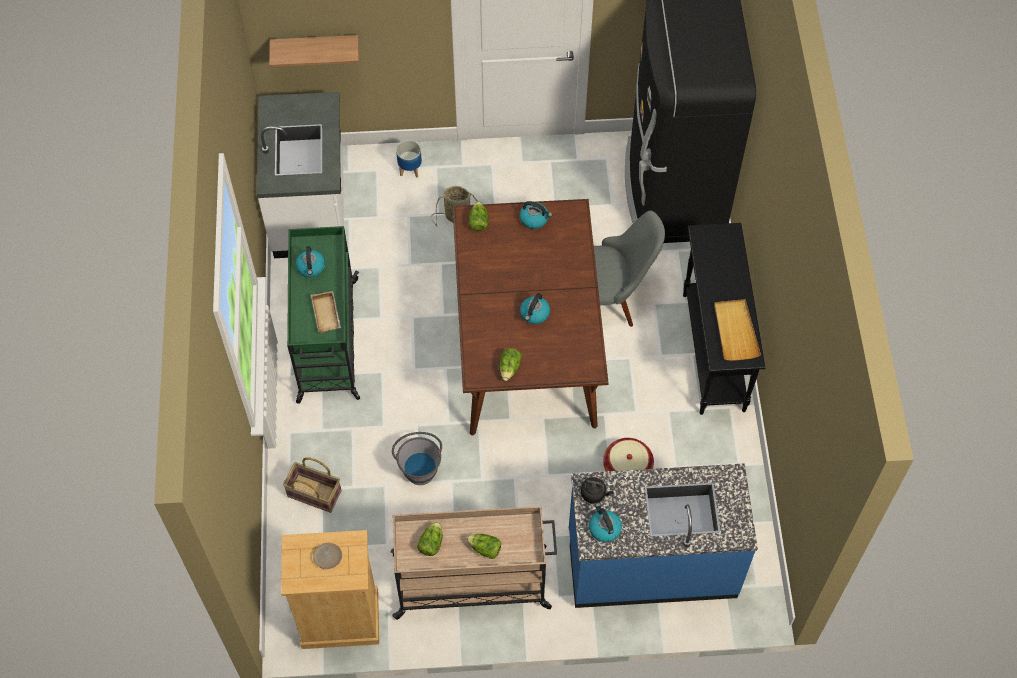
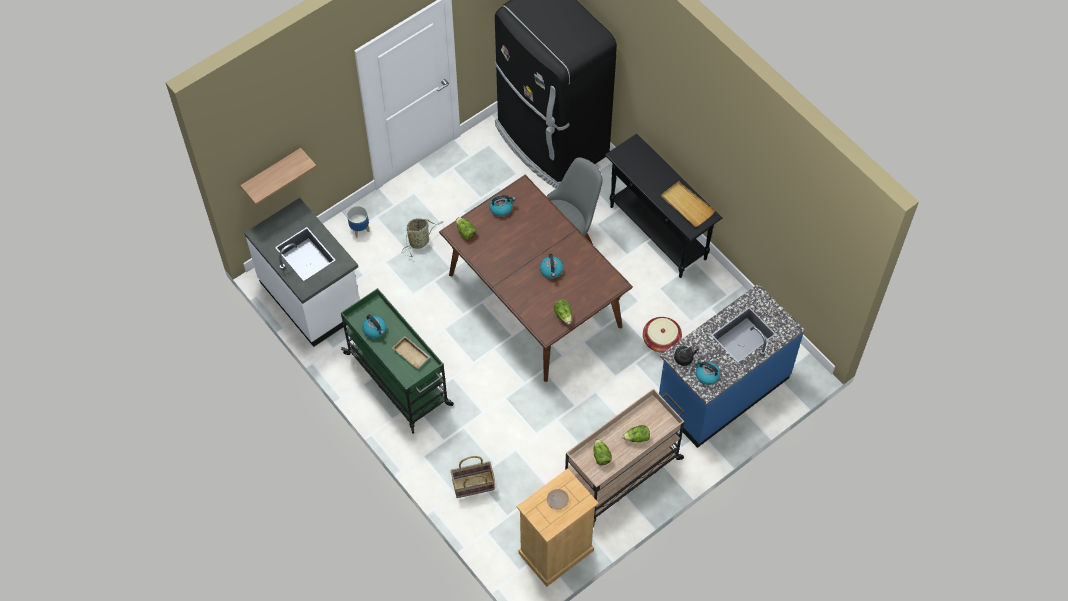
camera: 35 degrees left, 0 degrees up
(419, 466) = (528, 423): grey bucket -> none

